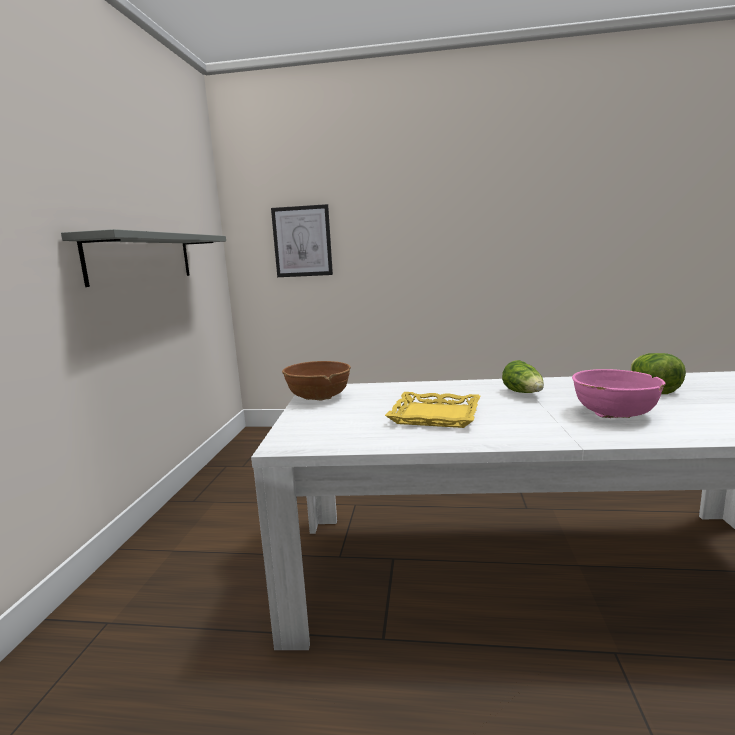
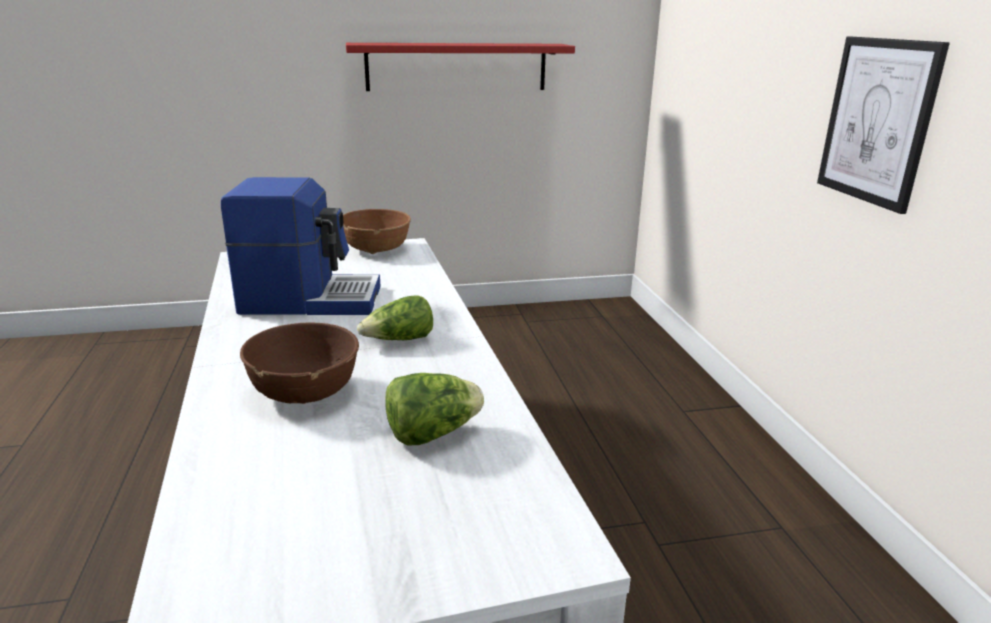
camera: 70 degrees right, 10 degrees up
(142, 258) = (456, 67): grey shelf -> red shelf
(302, 241) = (705, 61): picture -> picture (877, 121)
(434, 416) = (310, 299): yellow tray -> coffee machine
(614, 414) = (305, 392): pink bowl -> brown bowl

